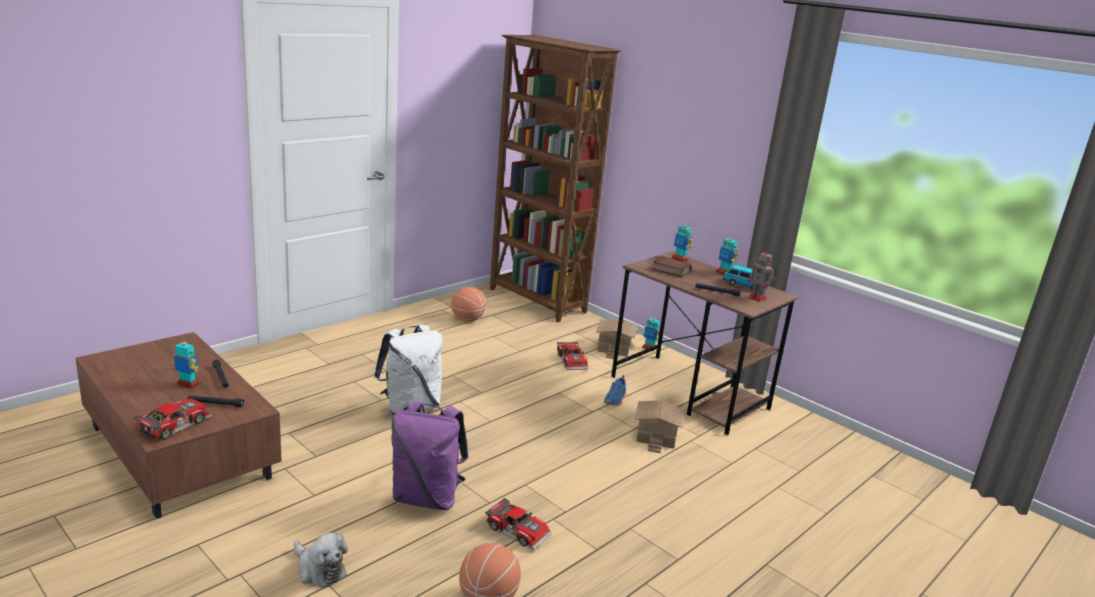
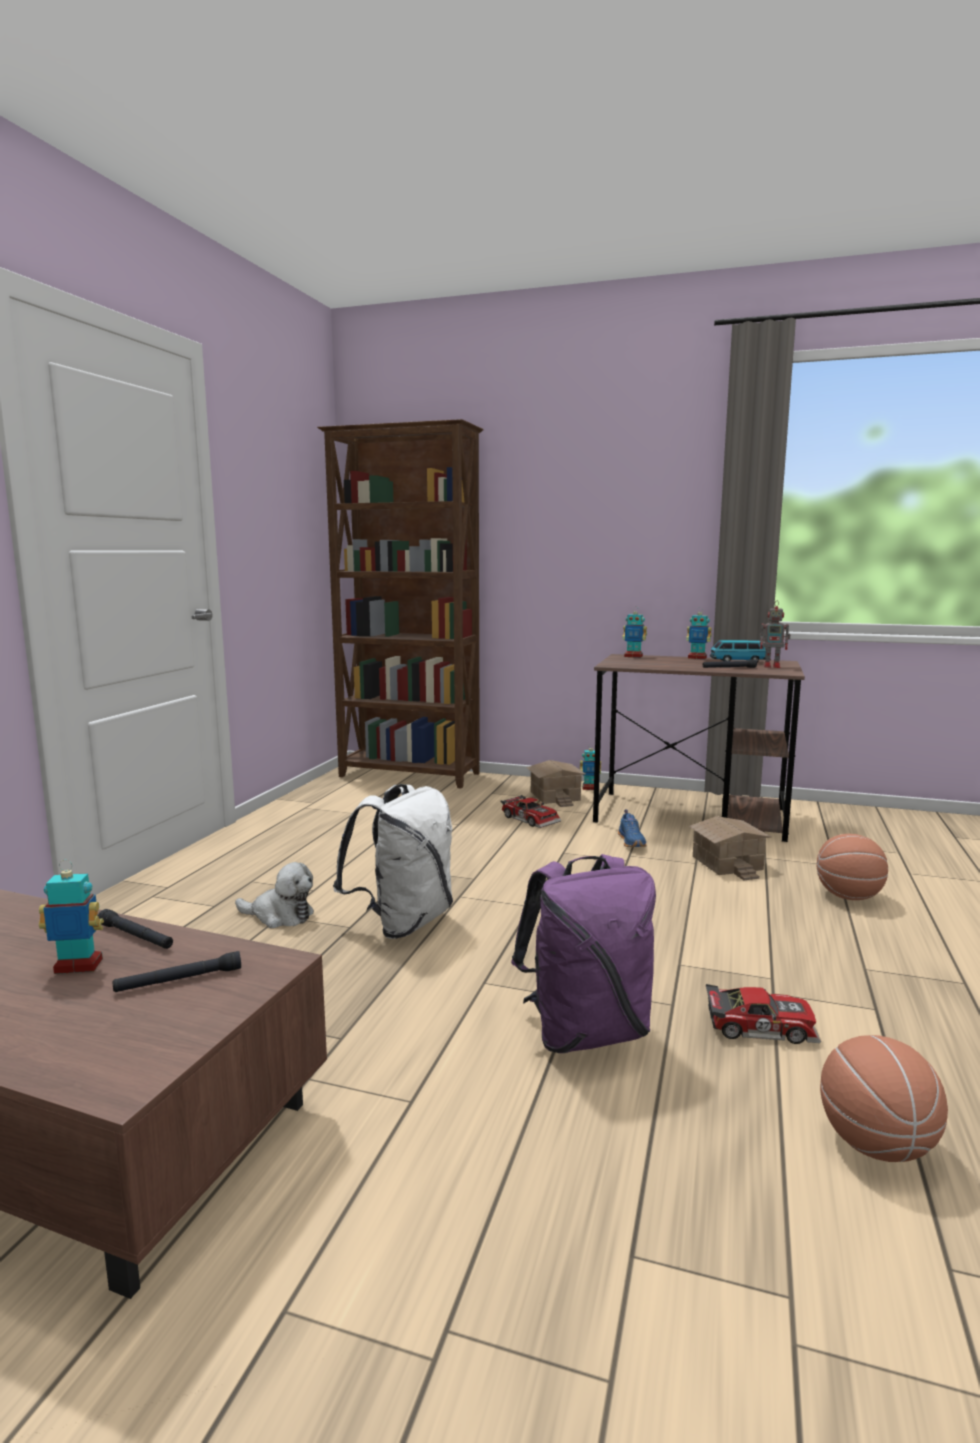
camera: 25 degrees left, 10 degrees down
(173, 424) = (126, 1045): toy car -> none
(319, 569) = (580, 1234): plush toy -> plush toy (280, 916)
(468, 319) = (351, 810): basketball -> basketball (849, 896)
(670, 270) = (647, 663): book -> none

